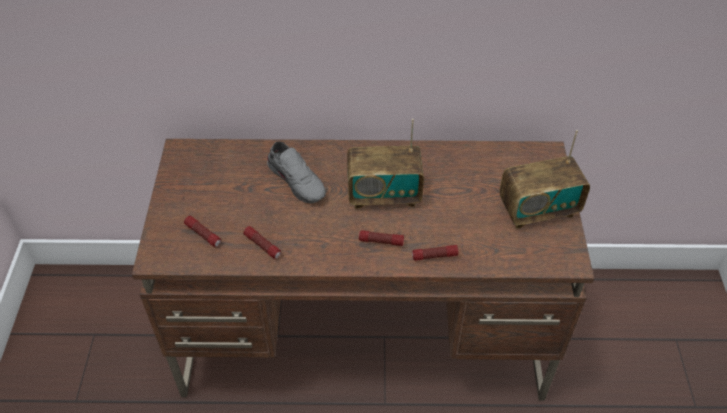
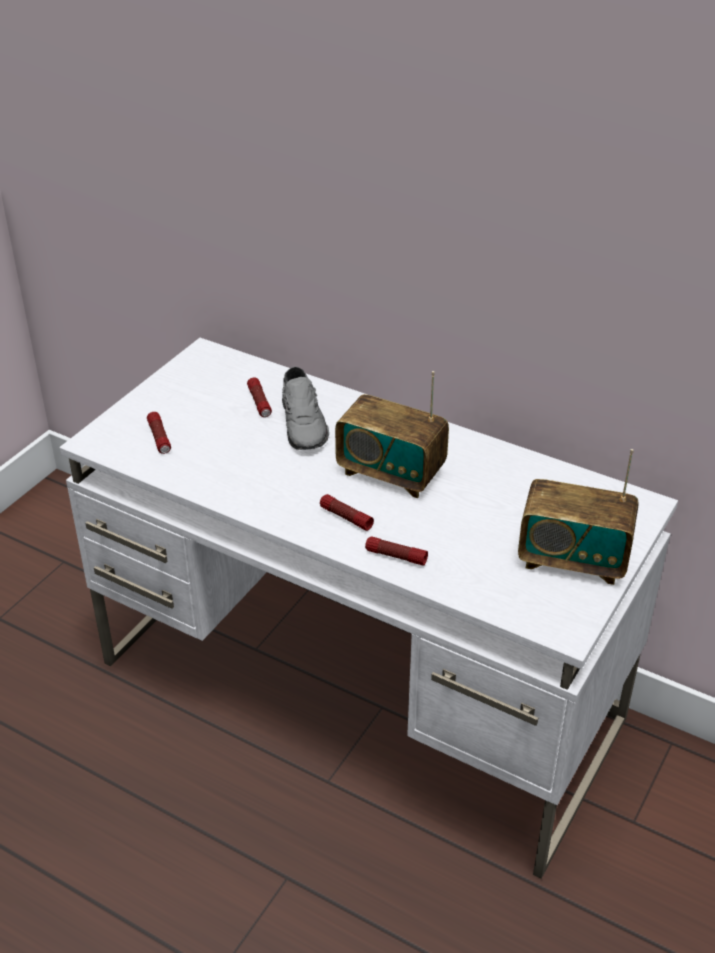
camera: 30 degrees right, 10 degrees down
(263, 246) = (211, 472): flashlight -> flashlight (259, 403)
(365, 333) = (361, 692): brown desk -> white desk

